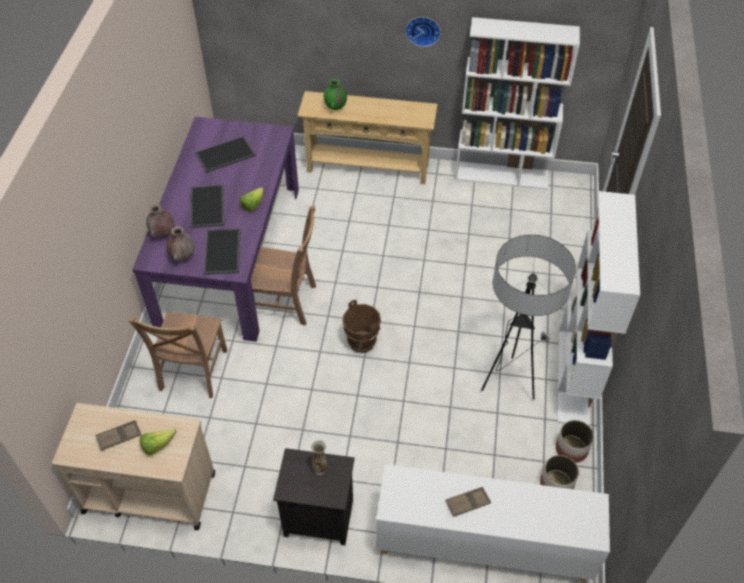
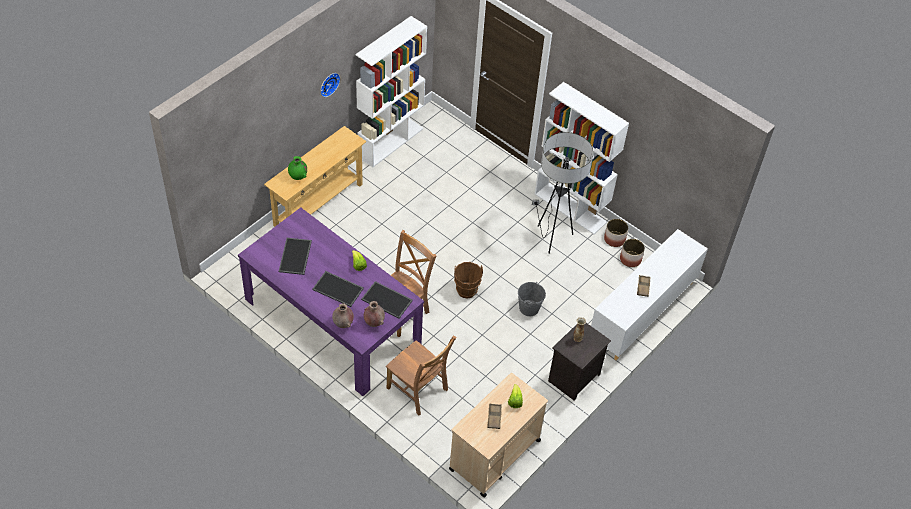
camera: 60 degrees left, 0 degrees up
(386, 414) = (529, 308): none -> grey bucket

